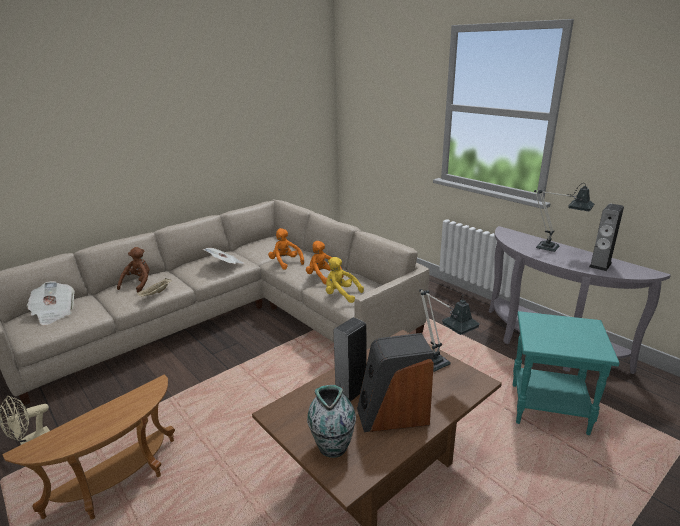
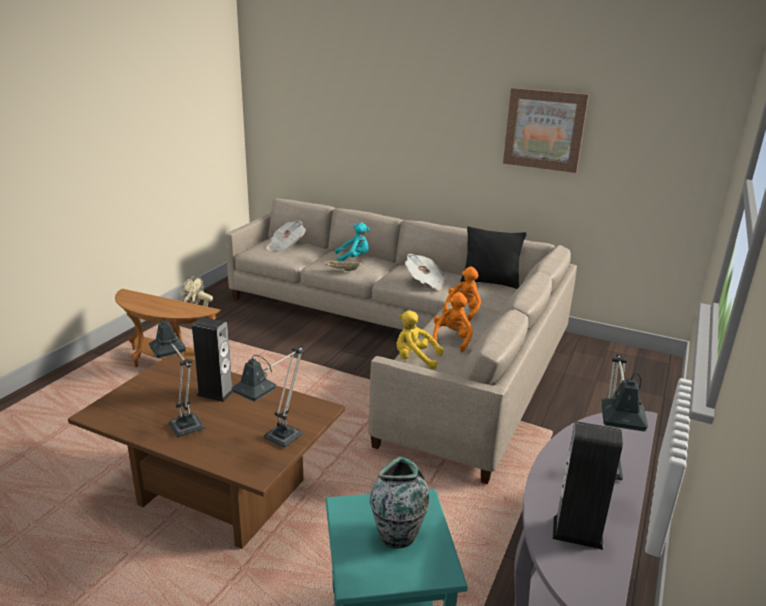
camera: 65 degrees right, 0 degrees up
(138, 284) = (354, 258): brown plush toy -> turquoise plush toy
(236, 121) = (544, 129): none -> picture
(253, 244) = (490, 282): none -> black pillow
(333, 445) = (136, 398): vase -> vase (398, 535)
(341, 295) = (415, 359): yellow plush toy -> yellow plush toy turned 75 degrees counterclockwise
(393, 415) = (183, 422): speaker -> table lamp

